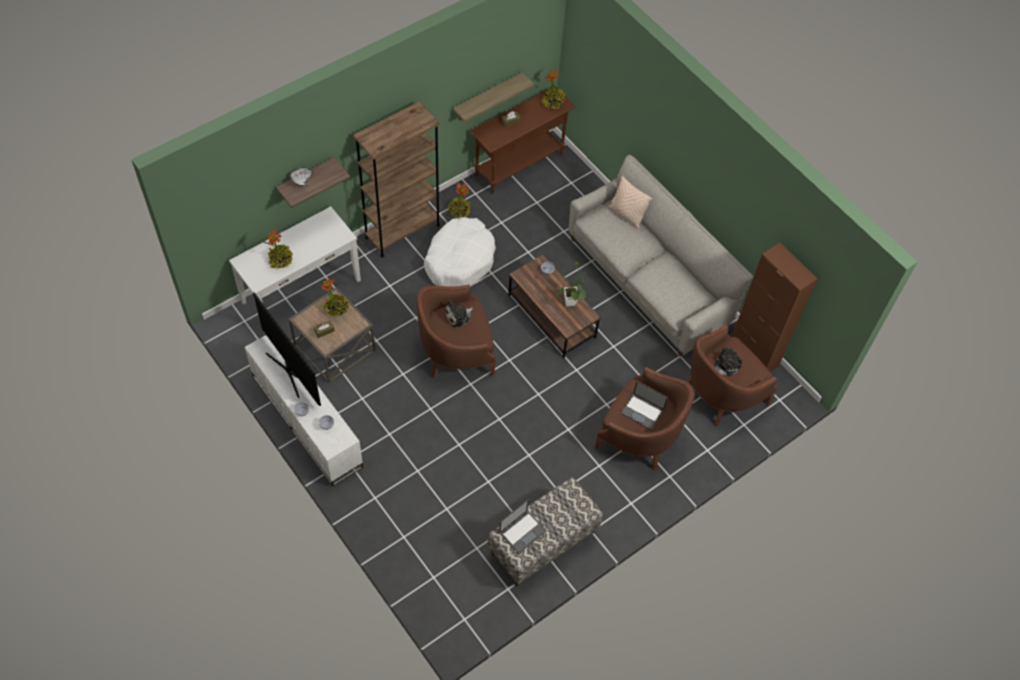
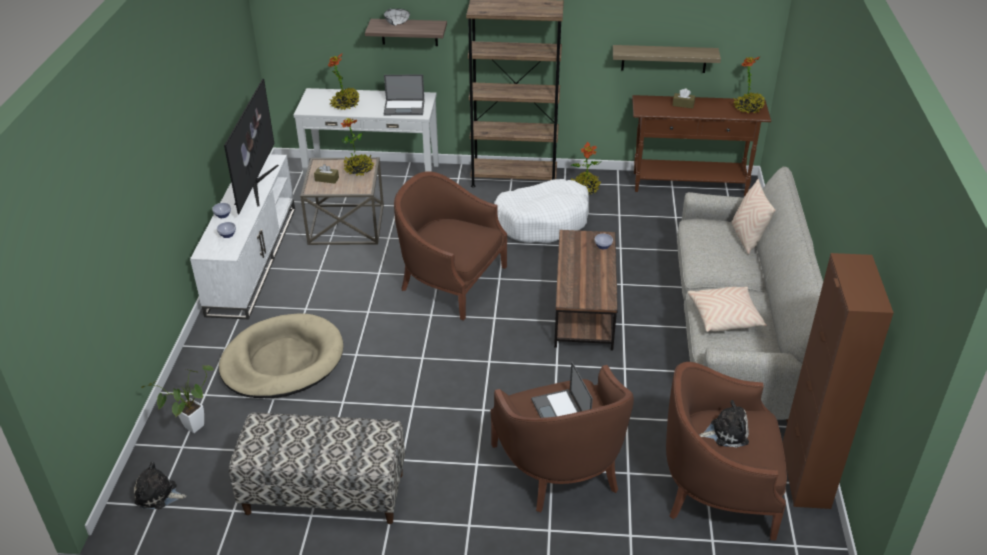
camera: 45 degrees right, 20 degrees down
(421, 480) = (282, 361): none -> beige dog bed
(458, 316) = (463, 231): plush toy -> plush toy (158, 495)
(523, 531) = (282, 434): laptop -> laptop (404, 107)
(570, 305) = (594, 283): potted plant -> potted plant (191, 429)
(668, 288) = (725, 317): none -> beige pillow

